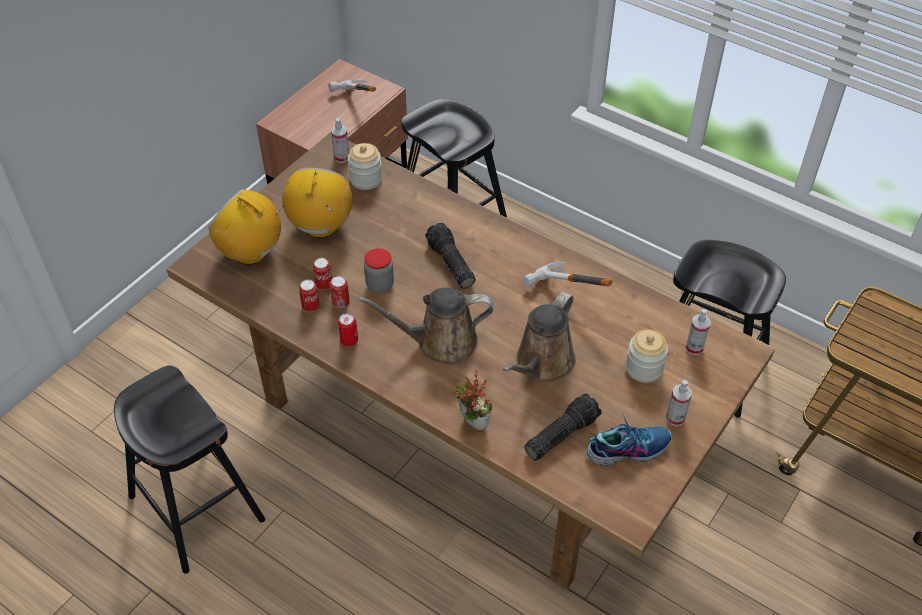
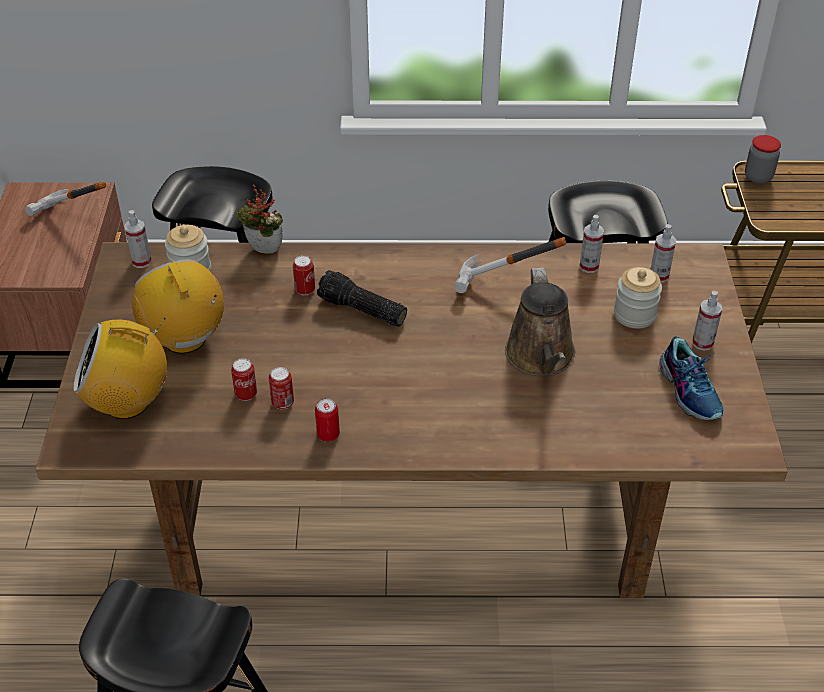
camera: 35 degrees left, 5 degrees down
(310, 307) = (252, 423): can -> can (305, 290)
(380, 285) = (308, 365): jar -> jar (758, 177)
(440, 342) = (425, 388): brown watering can -> none
(471, 424) = (530, 447): potted plant -> potted plant (263, 252)
(560, 433) = (620, 410): flashlight -> none
(628, 449) = (690, 391): shoe -> shoe turned 120 degrees clockwise
(646, 313) = (589, 266): none -> spray bottle

